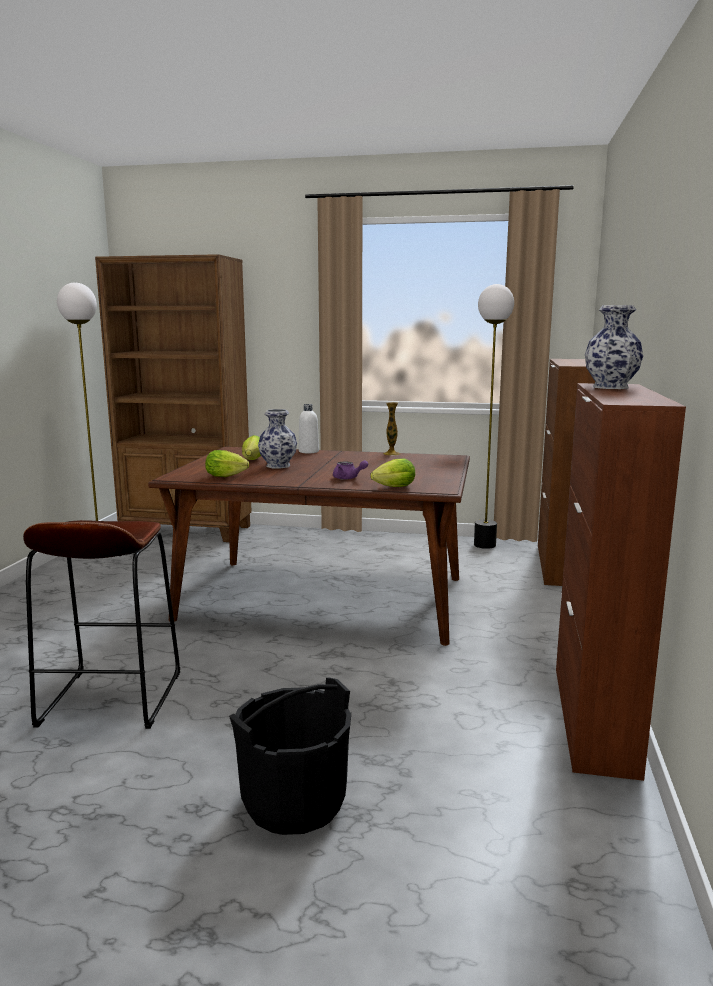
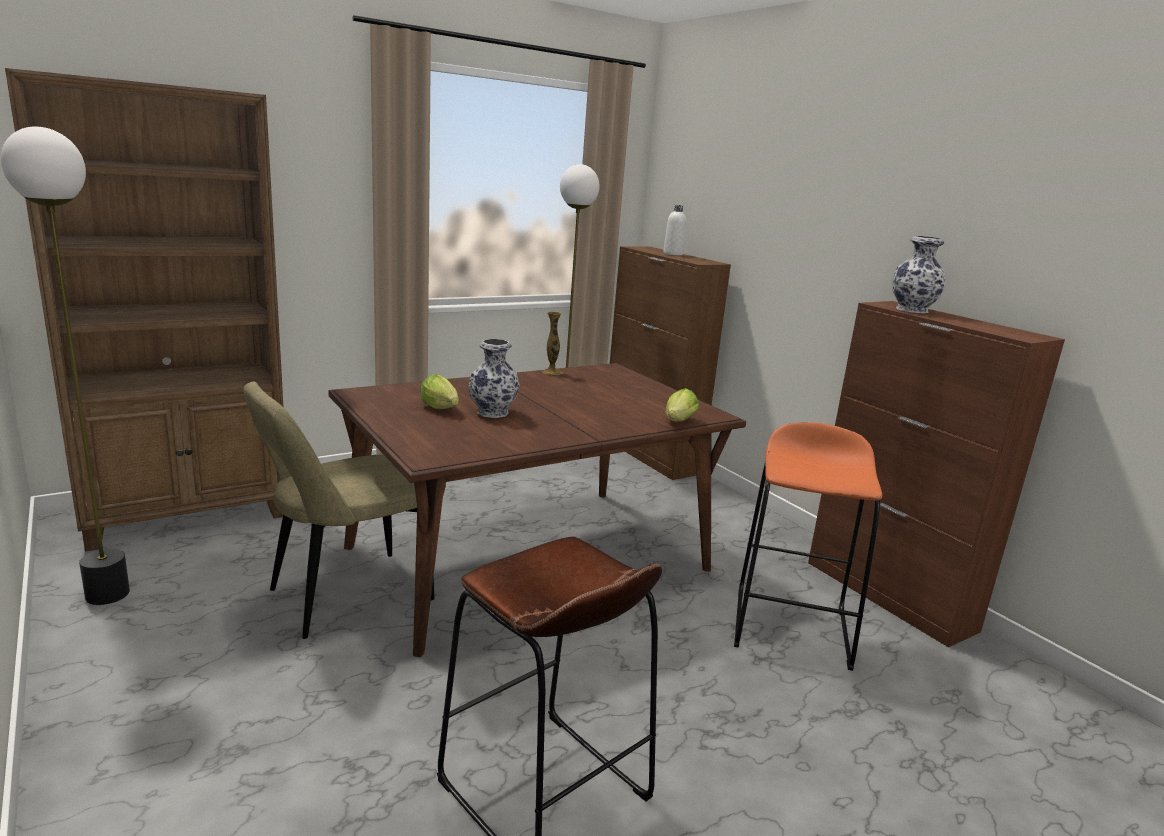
camera: 45 degrees left, 5 degrees up
(188, 585) = (343, 597): none -> beige chair
(228, 476) = (488, 443): lettuce -> none
(294, 801) = (875, 785): black bucket -> none
(308, 451) = (461, 382): white bottle -> white bottle (673, 254)
(348, 478) = (610, 417): purple teapot -> none
(440, 699) = (791, 627): none -> orange stool

